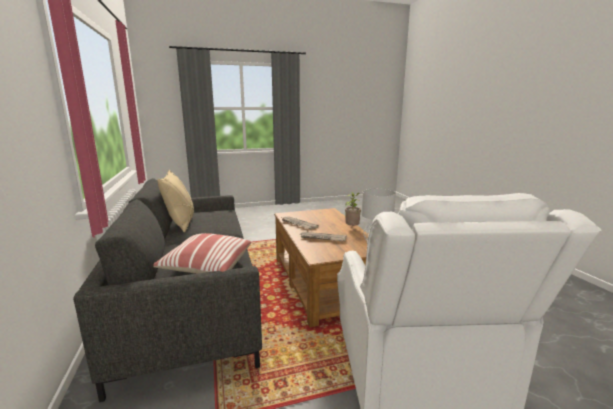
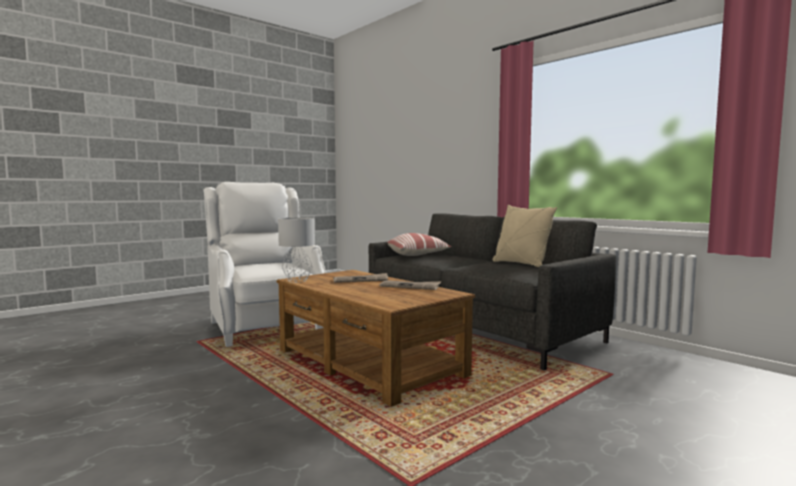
camera: 155 degrees right, 10 degrees down
(352, 228) = (333, 289): potted plant -> none

